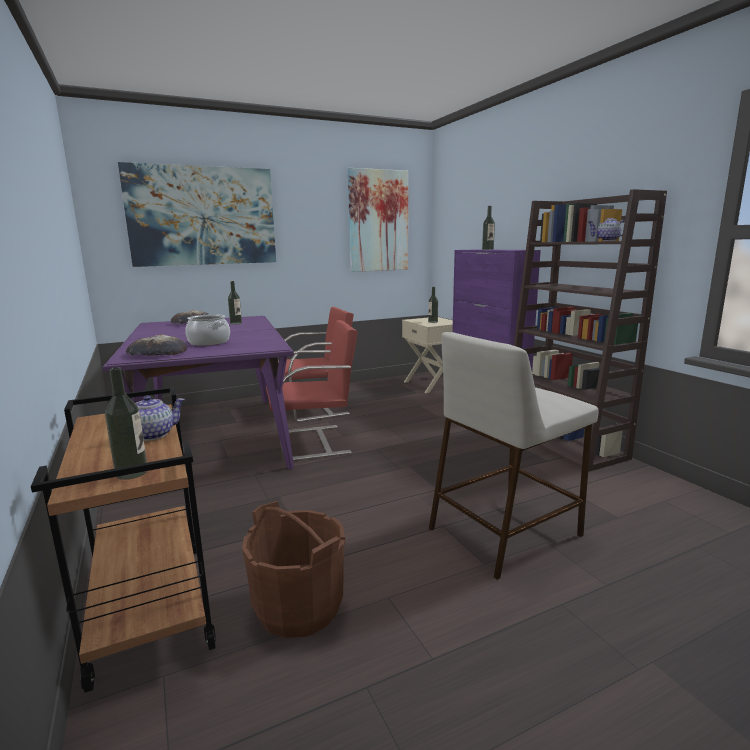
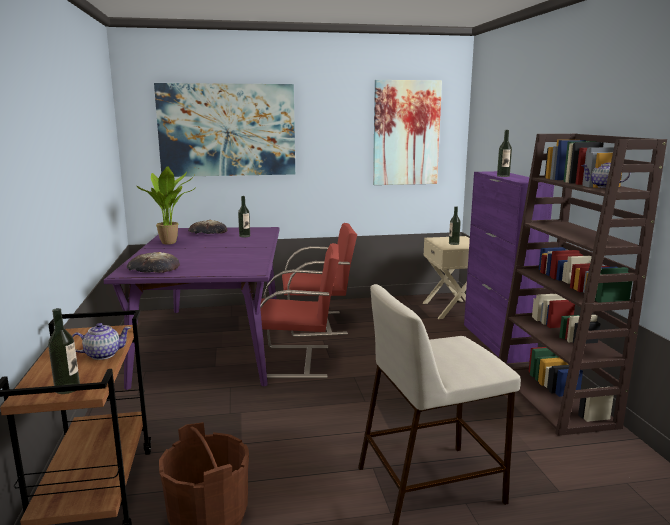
camera: 15 degrees right, 0 degrees up
(159, 333) = (171, 243): none -> potted plant
(208, 342) = (203, 259): cooking pot -> none

